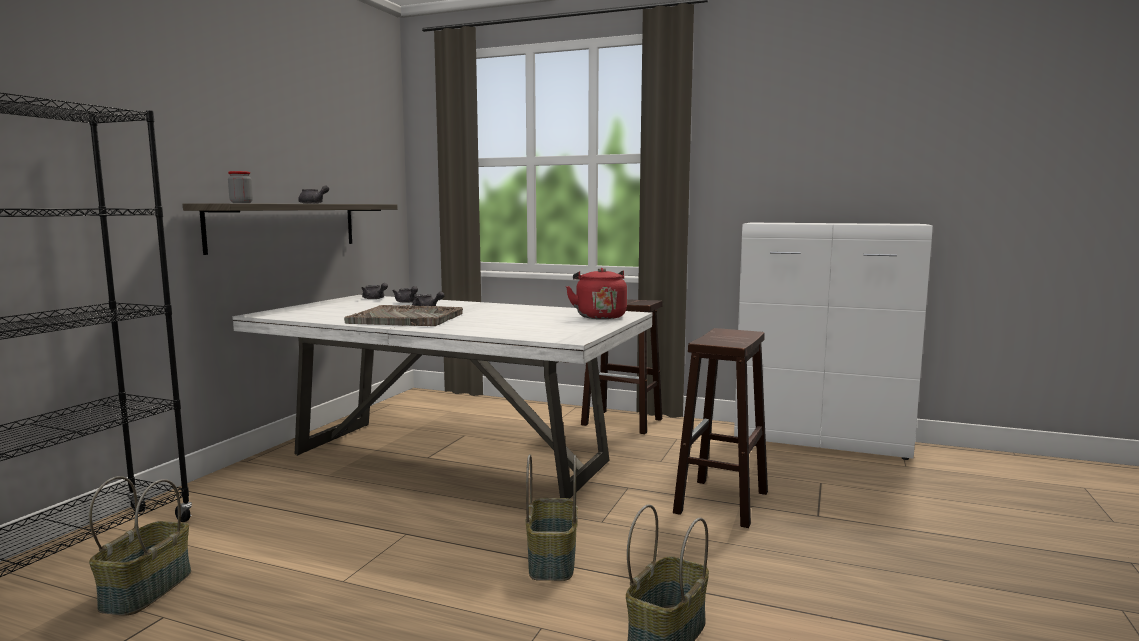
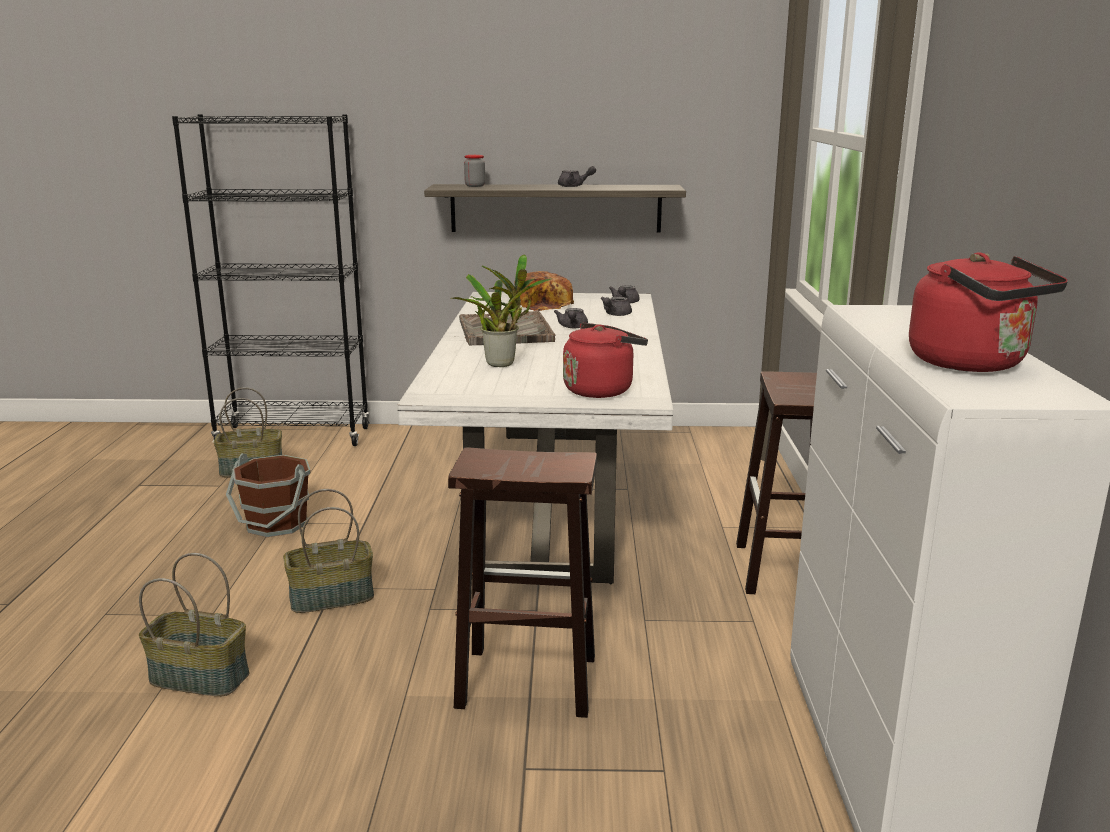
camera: 70 degrees right, 10 degrees up
(335, 308) = (544, 304): none -> bread
(347, 580) = (276, 524): none -> brown bucket
(504, 324) = (503, 363): none -> potted plant
(865, 223) = (973, 364): none -> red kettle

